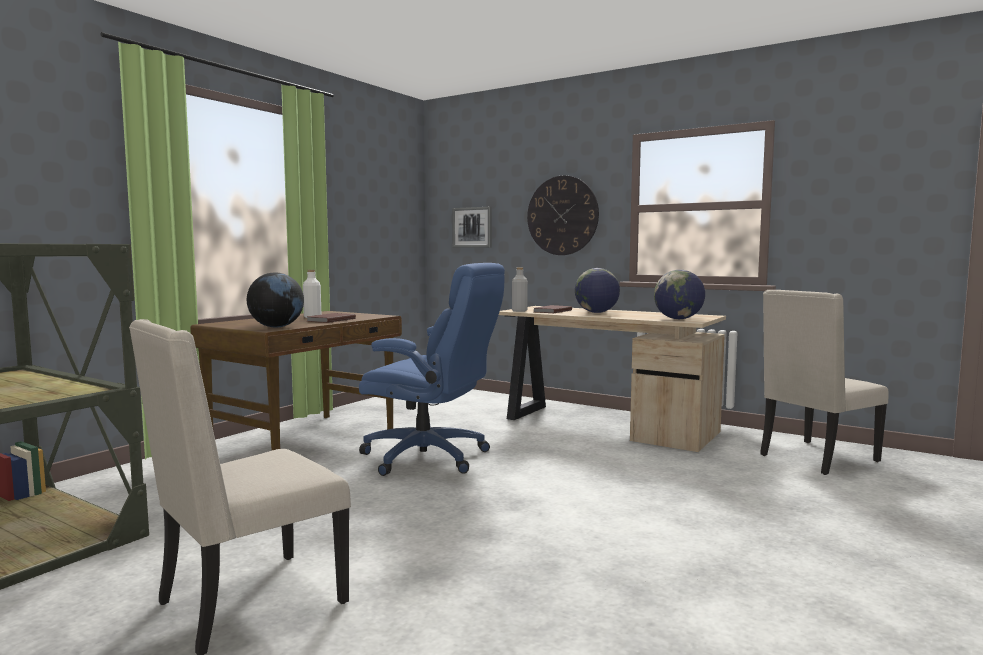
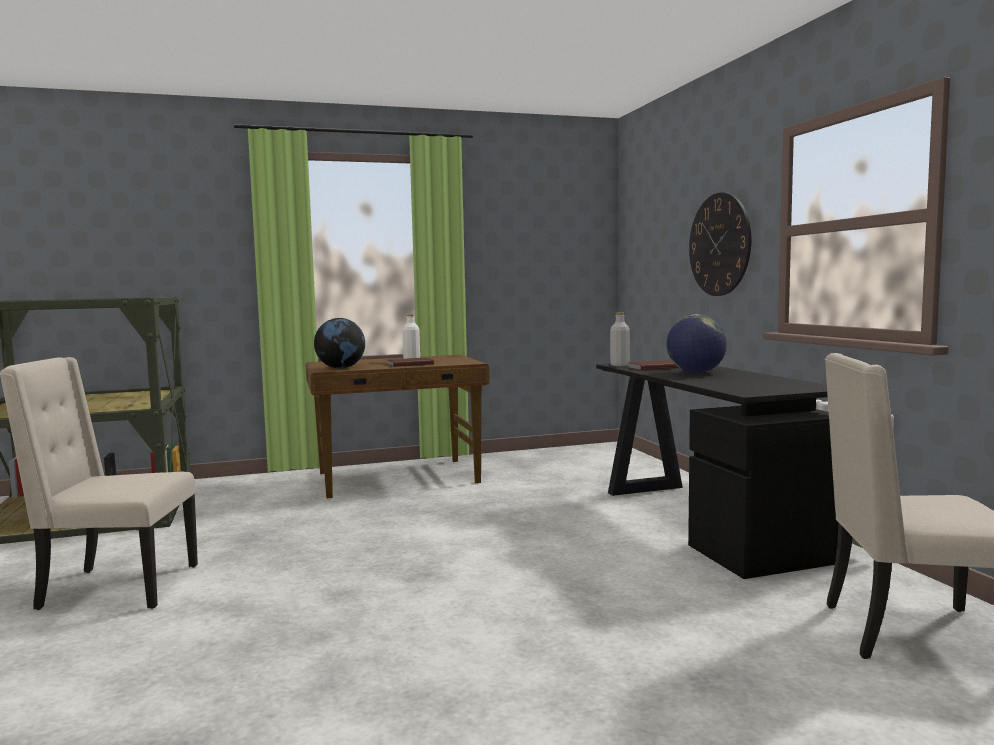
camera: 40 degrees right, 0 degrees up
(433, 458) = (451, 516): blue office chair -> none
(472, 227) = (649, 262): picture -> none
(605, 424) = (704, 521): beige desk -> black desk
(678, 319) = (748, 388): globe -> none

